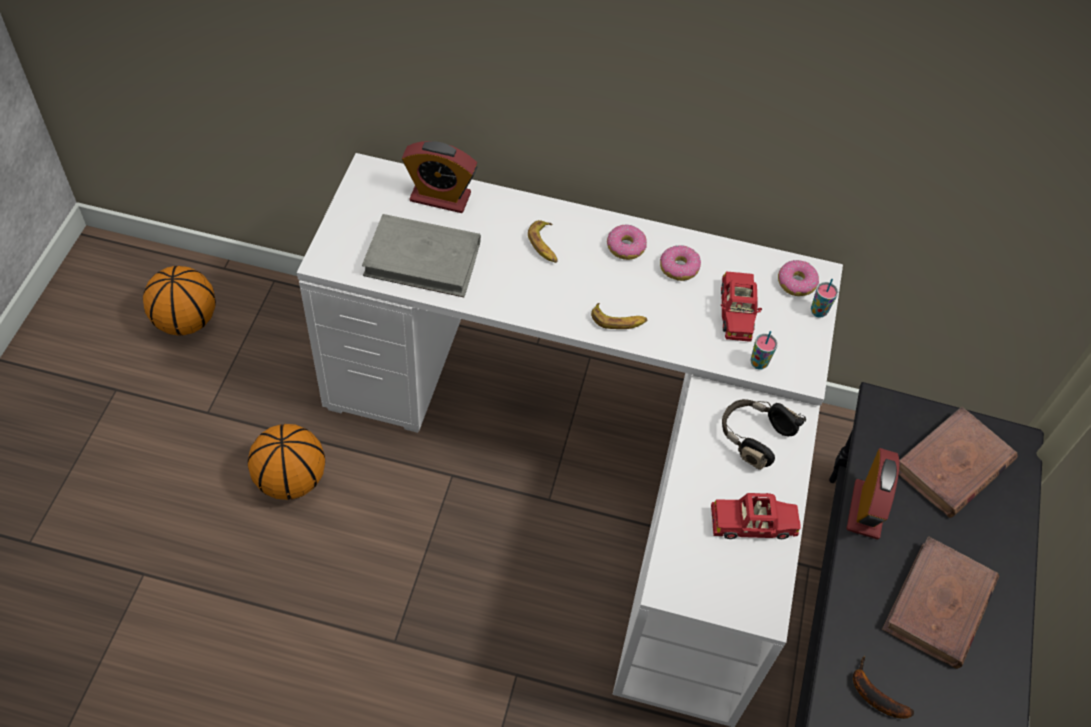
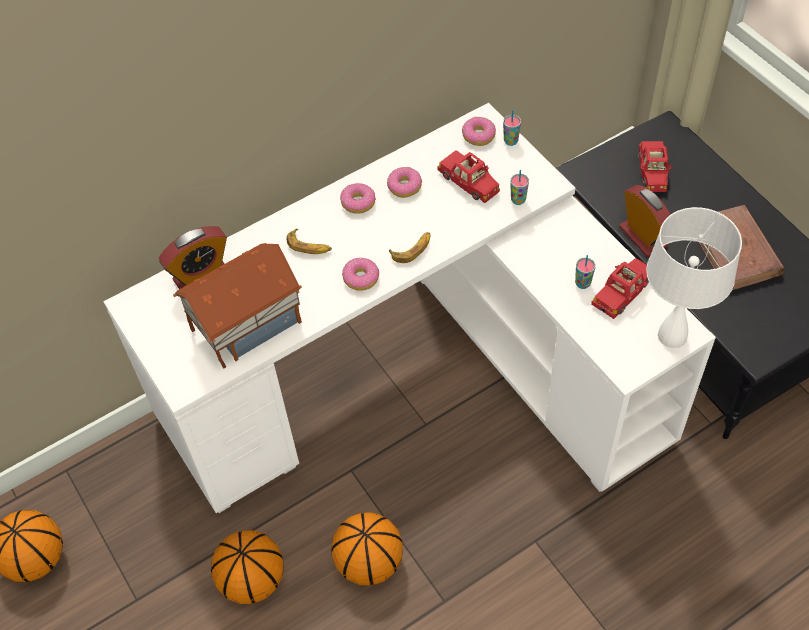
camera: 40 degrees left, 0 degrees up
(381, 553) = (369, 561): none -> basketball
(423, 259) = (246, 325): grey book -> toy house
(550, 305) = (361, 278): none -> donut
(728, 483) = (582, 283): none -> cup
(747, 600) = (672, 335): none -> white table lamp
(754, 437) = (563, 245): black headphones -> none
(873, 694) = (763, 328): banana -> none
(952, 466) = (652, 171): brown book -> red toy car

